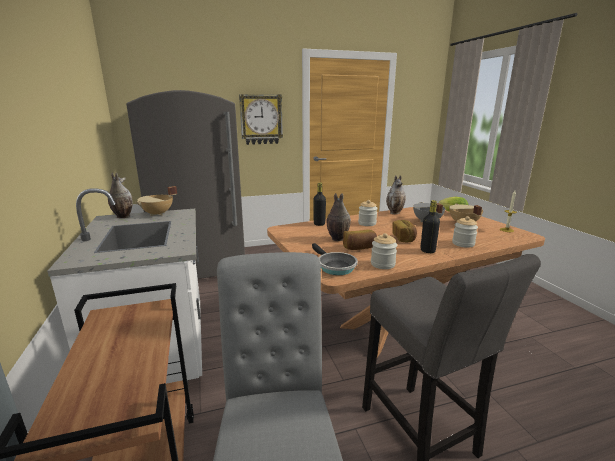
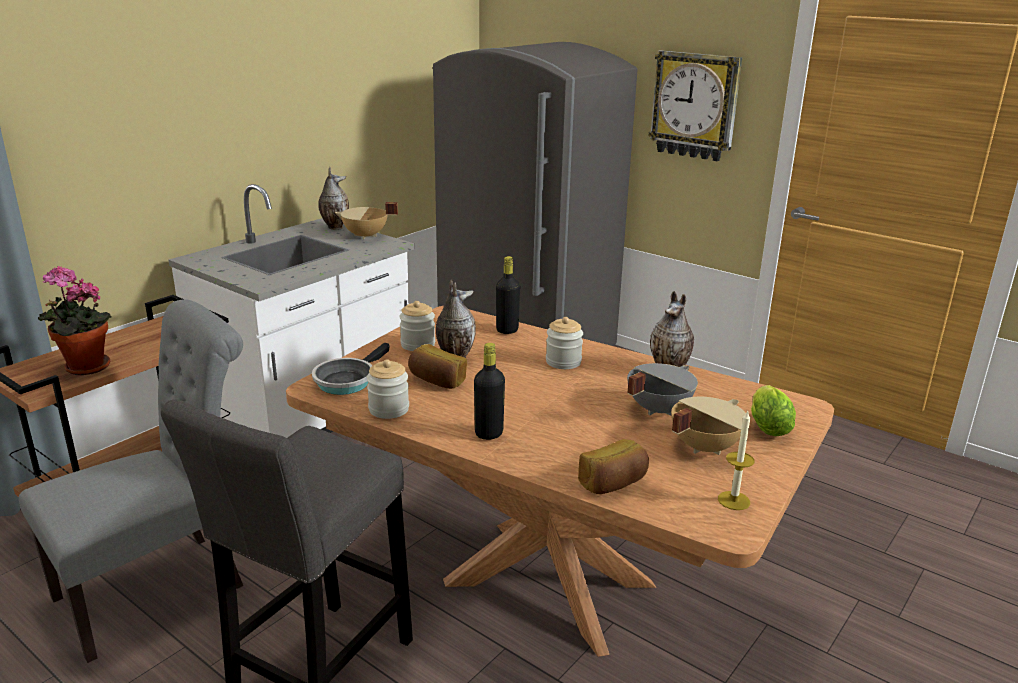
camera: 55 degrees right, 5 degrees up
(130, 377) = (84, 368): none -> potted plant
(404, 238) = (525, 405): bread -> bread (613, 483)
(463, 244) = (568, 460): jar -> jar (418, 344)

